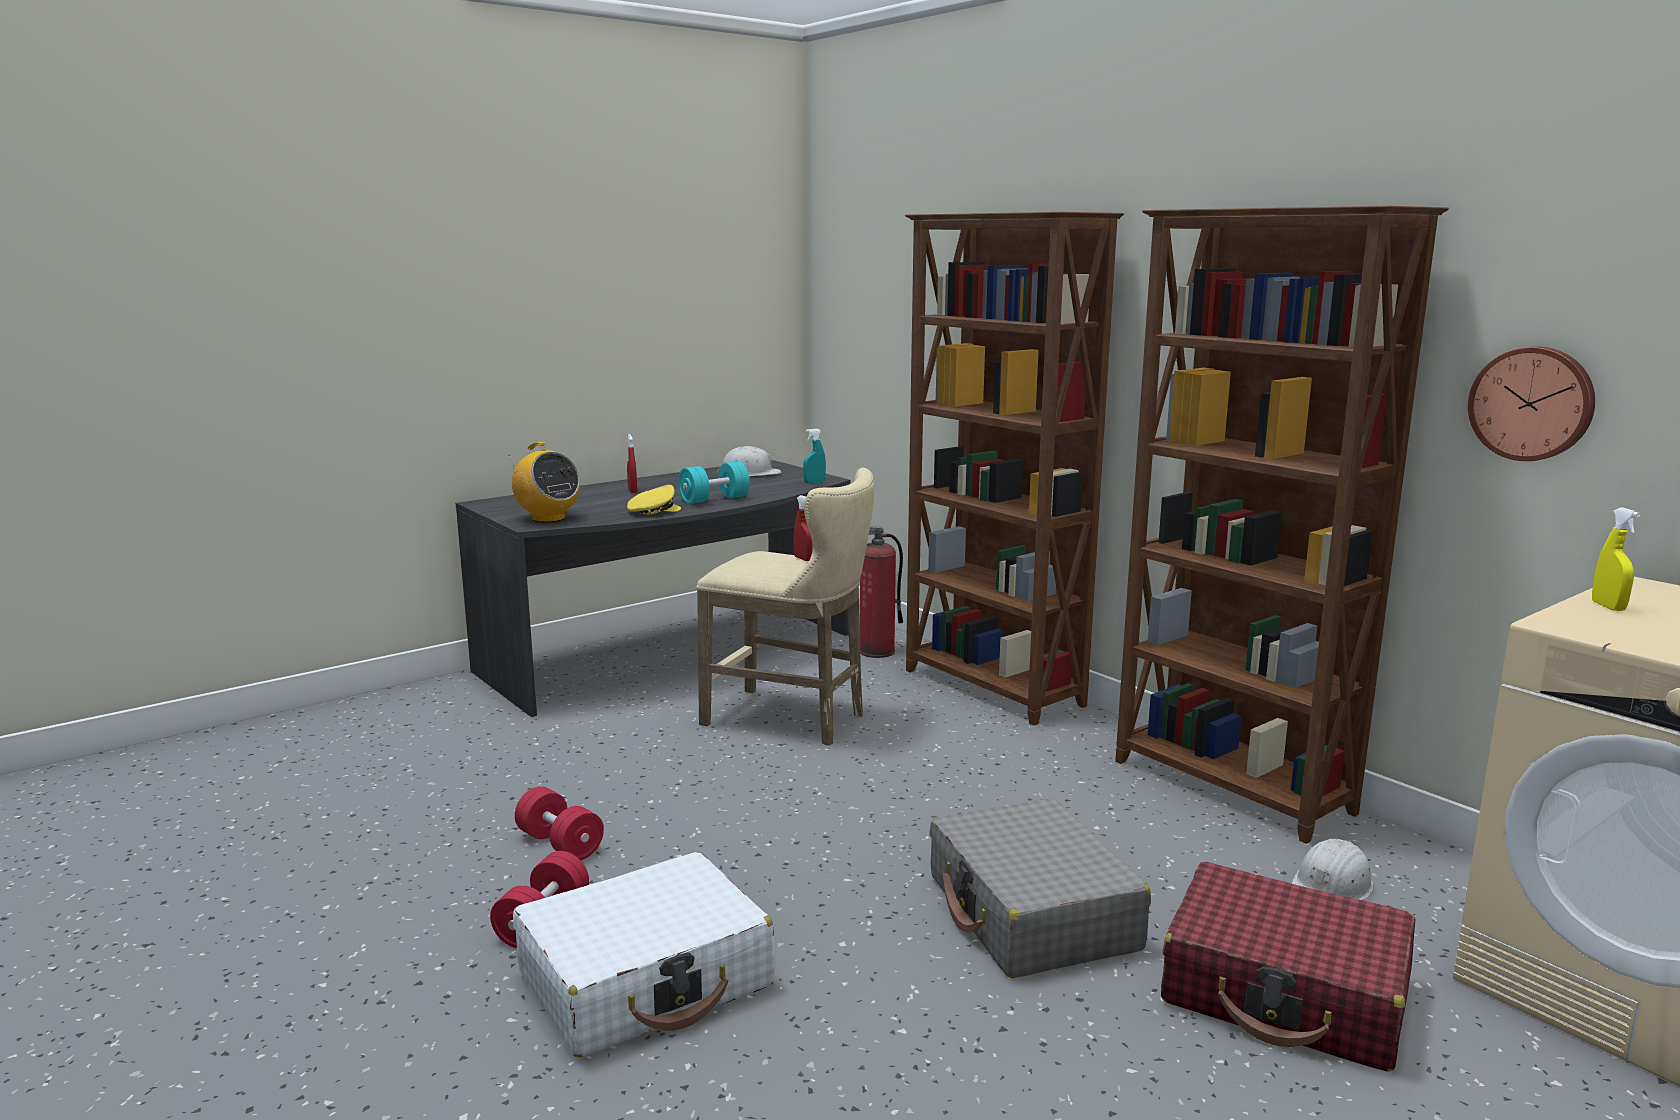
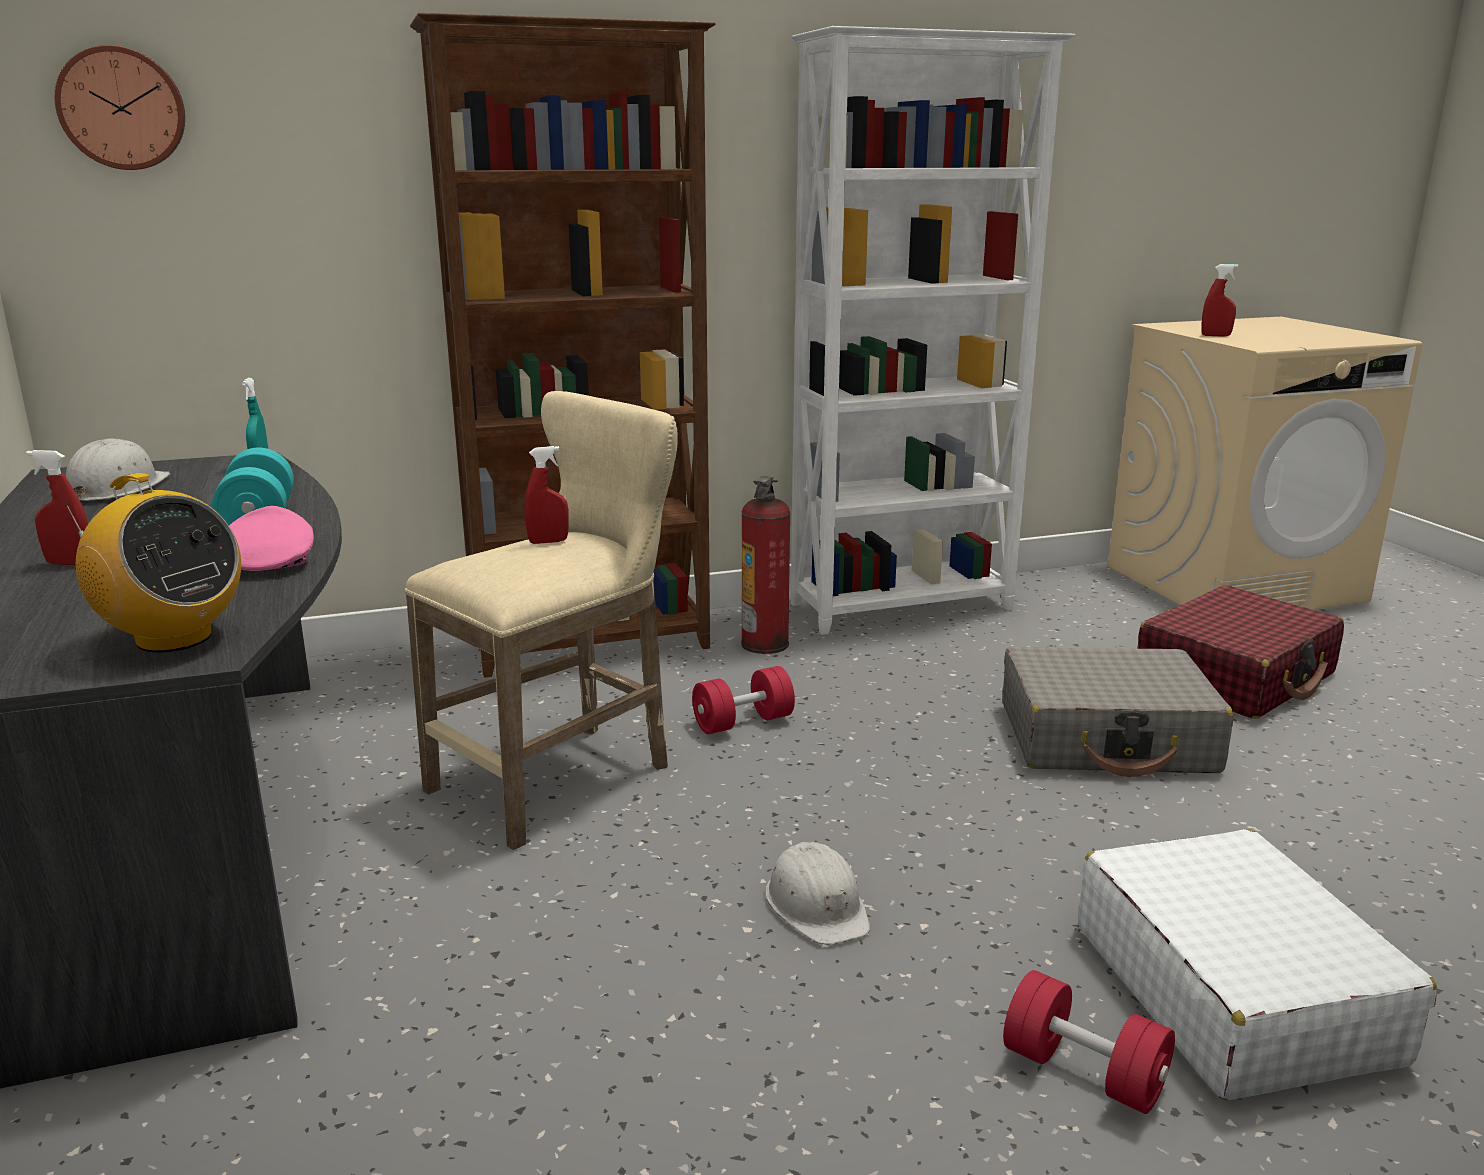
camera: 70 degrees left, 5 degrees up
(548, 518) = (173, 638): radio -> radio turned 60 degrees clockwise
(560, 844) = (848, 1034): red dumbbell -> red dumbbell (743, 722)
(653, 511) = (269, 562): yellow cap -> pink cap
(876, 652) = (397, 681): fire extinguisher -> fire extinguisher (765, 644)
(1231, 788) = (904, 607): brown bookcase -> white bookcase
(1332, 886) = (1083, 620): white hard hat -> white hard hat (817, 905)
(1532, 403) = (1070, 207): wall clock -> wall clock (122, 109)
(1608, 607) = (1215, 336): yellow spray bottle -> red spray bottle

